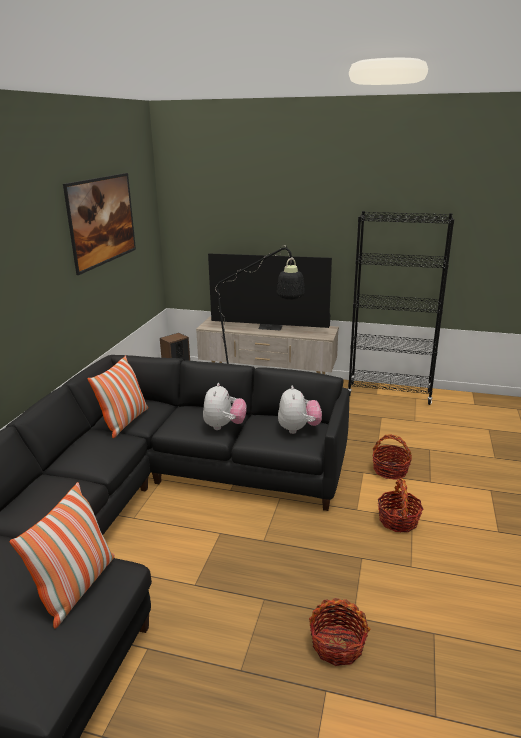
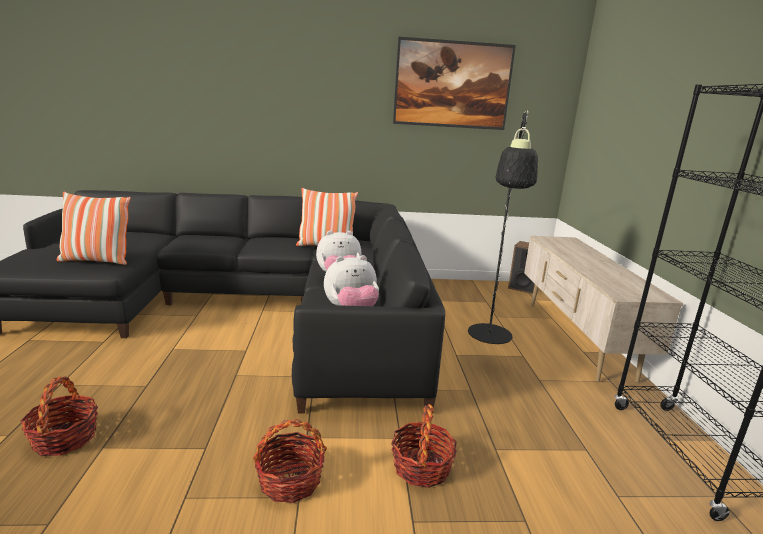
camera: 70 degrees right, 5 degrees down
(271, 327) = (596, 264): television -> none

